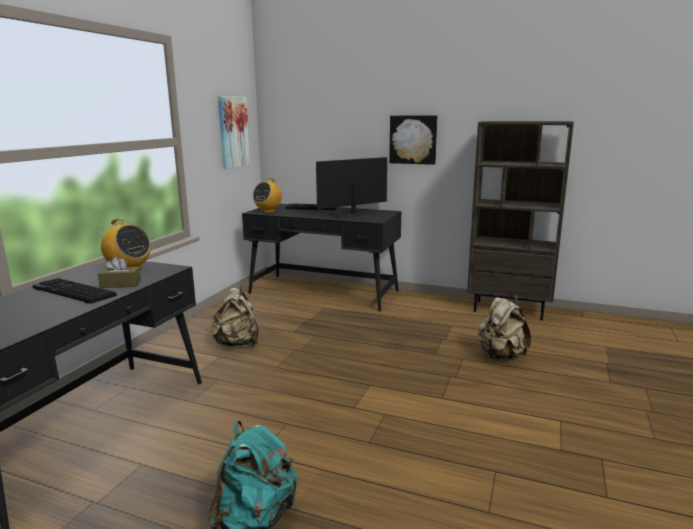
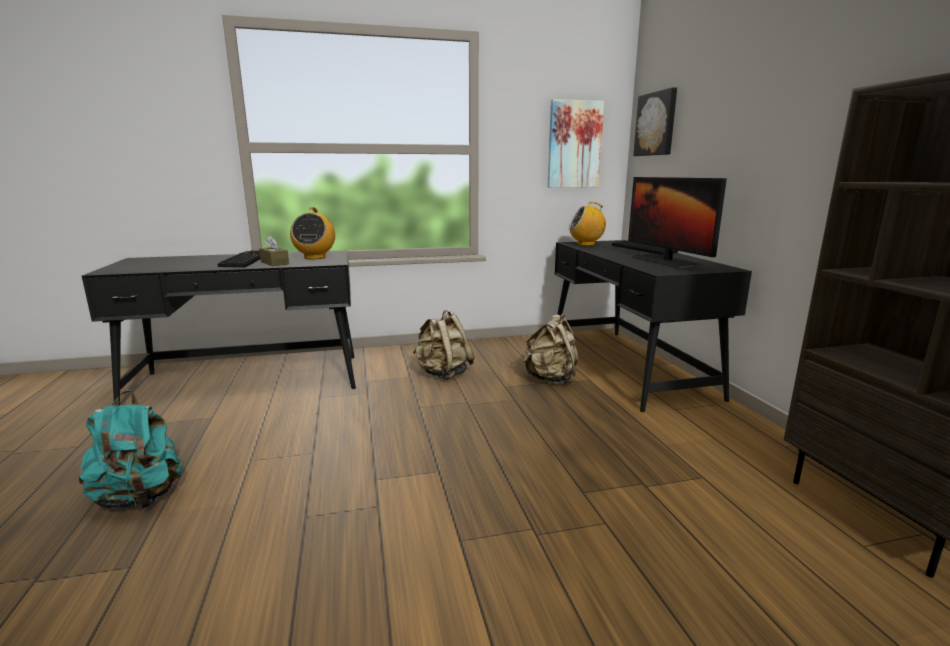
camera: 55 degrees right, 0 degrees up
(353, 213) = (666, 261): monitor -> monitor turned 135 degrees counterclockwise
(413, 139) = (792, 145): picture -> picture (656, 124)
(501, 356) = (675, 563): beige backpack -> beige backpack (551, 379)

